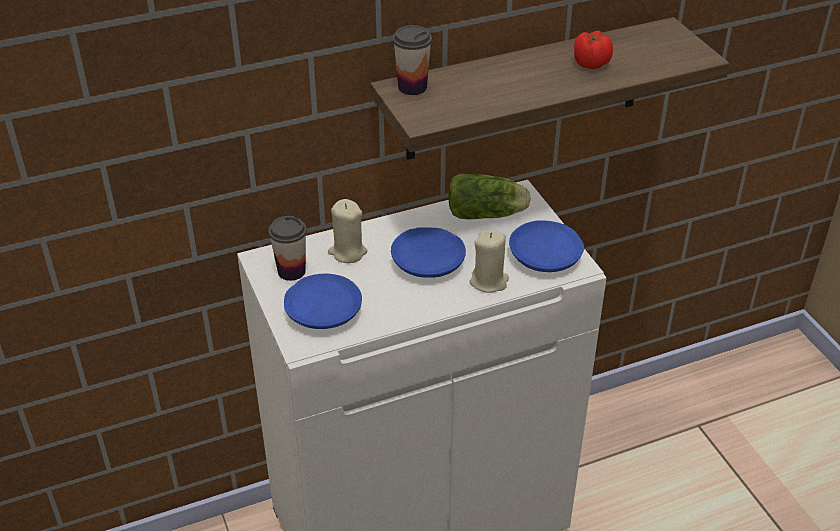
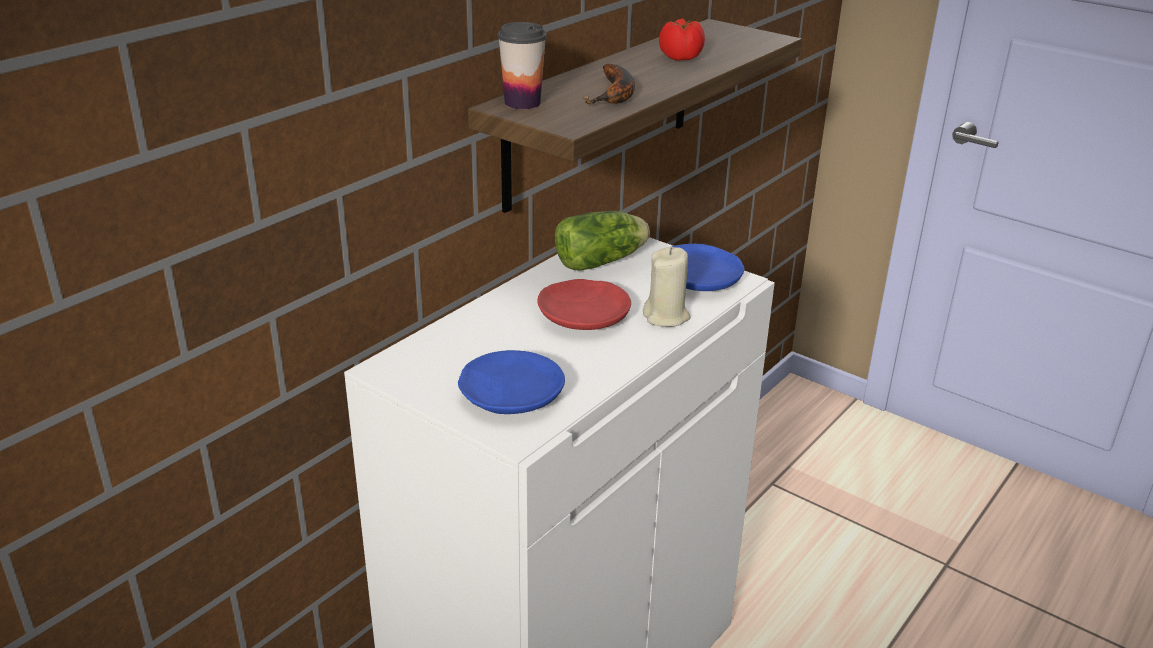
camera: 30 degrees left, 10 degrees down
(291, 271) = (432, 370): cup -> none
(347, 252) = (482, 333): beige candle -> none
(429, 262) = (584, 317): blue plate -> red plate
(490, 96) = (616, 95): none -> banana

